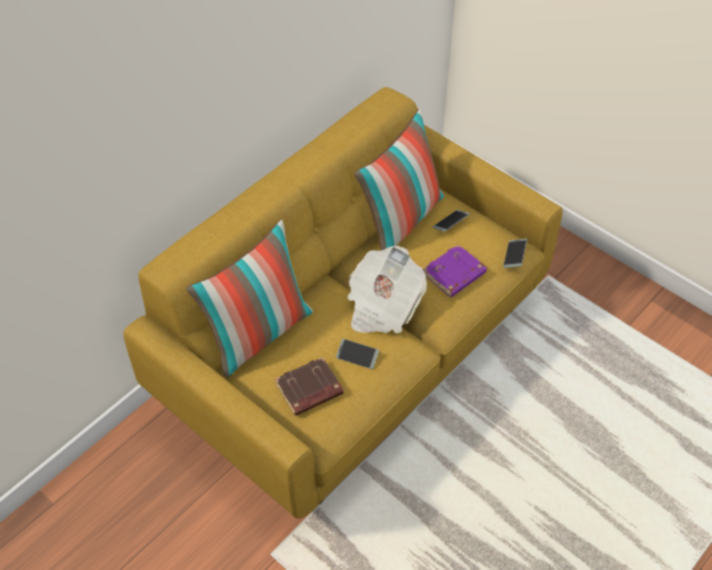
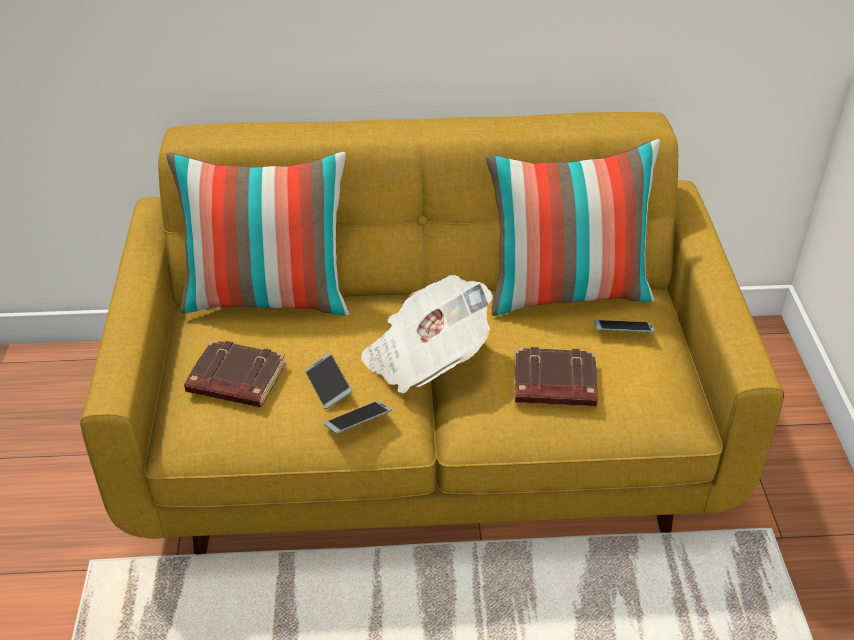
camera: 45 degrees right, 10 degrees down
(454, 275) = (553, 384): purple book -> brown book
(514, 256) = (662, 416): phone -> phone (358, 422)

